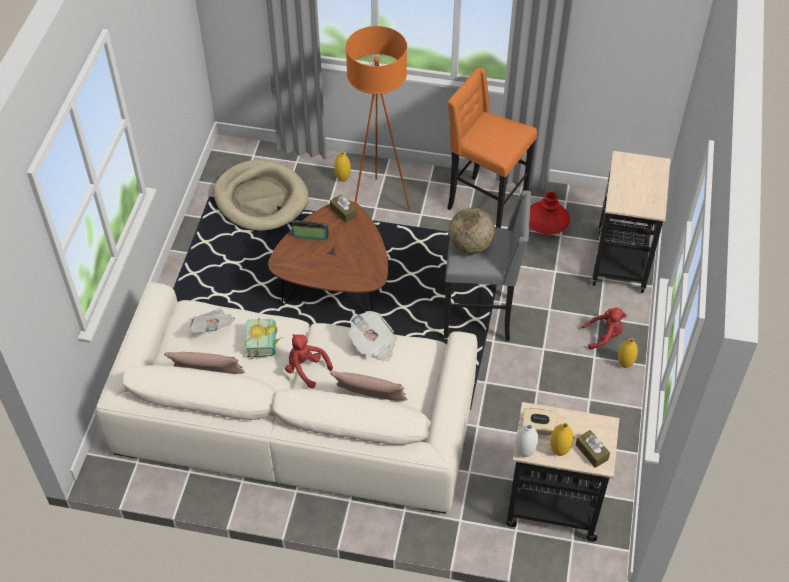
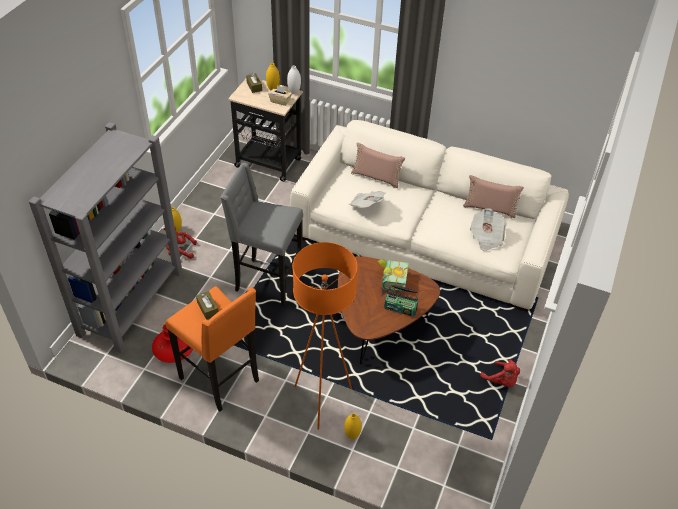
camera: 170 degrees left, 5 degrees down
(261, 199) = (438, 427): beige dog bed -> none
(266, 343) = (446, 219): book -> book (391, 280)
(306, 369) = (418, 202): red plush toy -> red plush toy (501, 381)
(343, 212) = (367, 325): brown tissue box -> brown tissue box (208, 308)
(470, 245) = (276, 220): globe -> none
(621, 263) = (131, 302): cart -> grey bookcase

